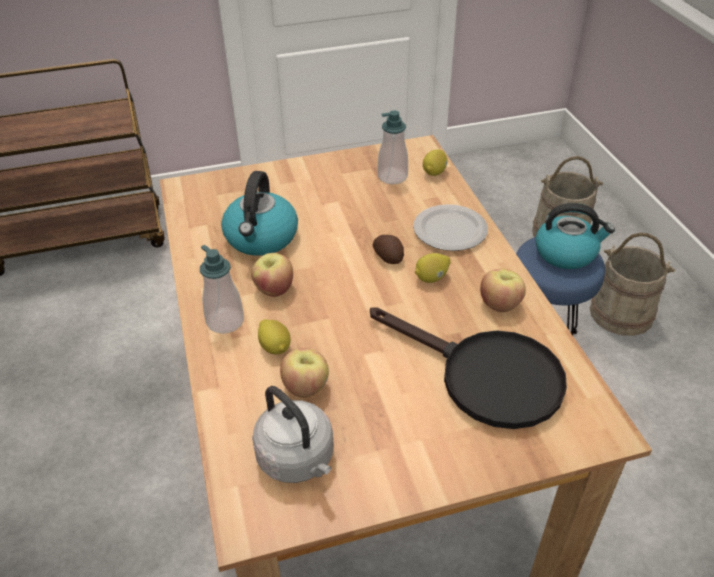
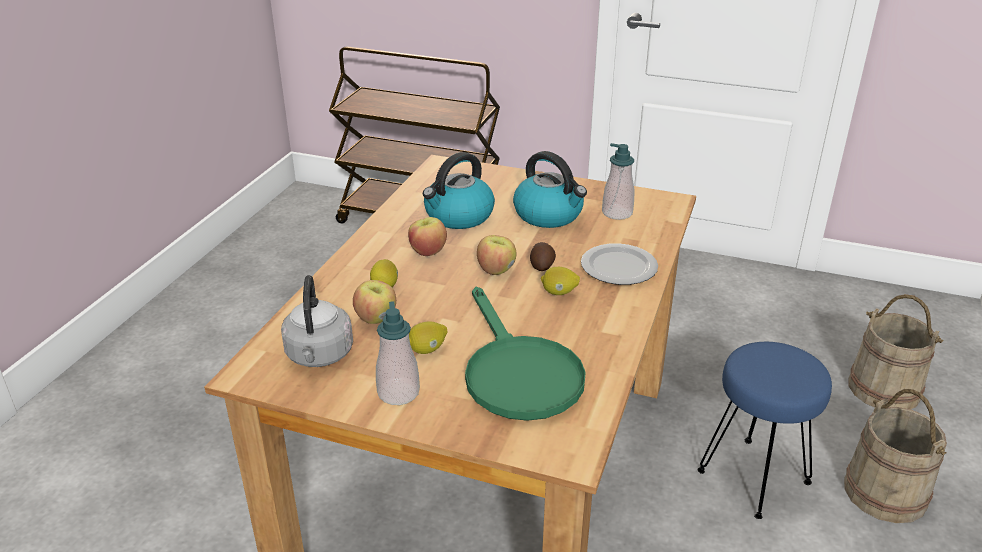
camera: 35 degrees right, 10 degrees down
(225, 321) = (370, 257): soap dispenser -> soap dispenser (398, 393)
(434, 172) = (660, 222): lemon -> lemon (427, 349)
(485, 376) = (517, 373): black frying pan -> green frying pan
(500, 304) = (595, 333): apple -> apple (496, 270)
(566, 253) = (790, 366): kettle -> kettle (549, 215)

